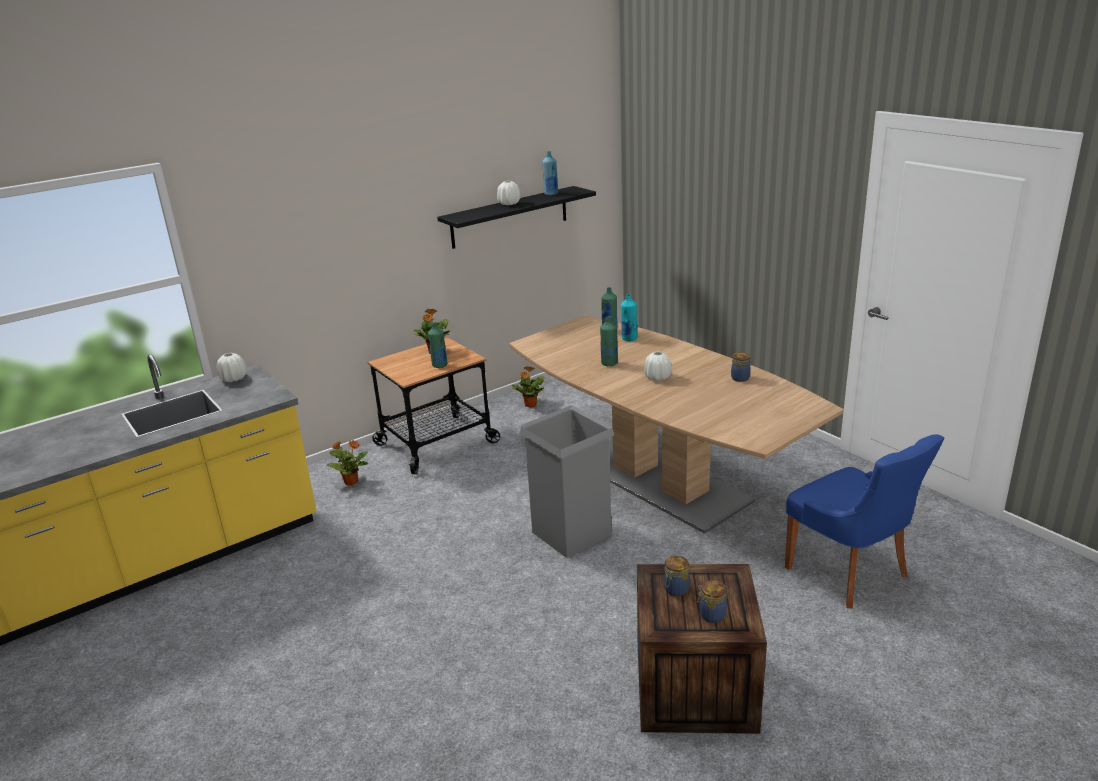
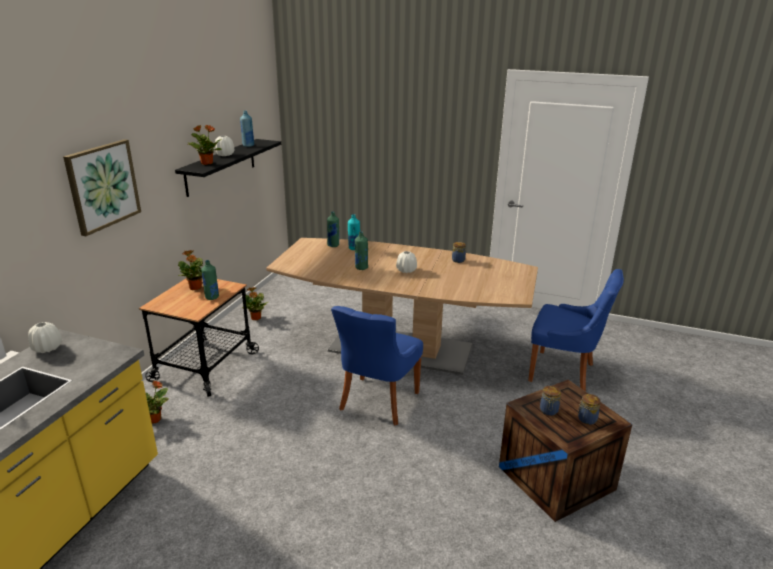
camera: 35 degrees left, 0 degrees up
(337, 228) = (103, 186): none -> picture
(476, 212) = (206, 163): none -> potted plant
(571, 532) = (377, 402): grey trash can -> blue chair

